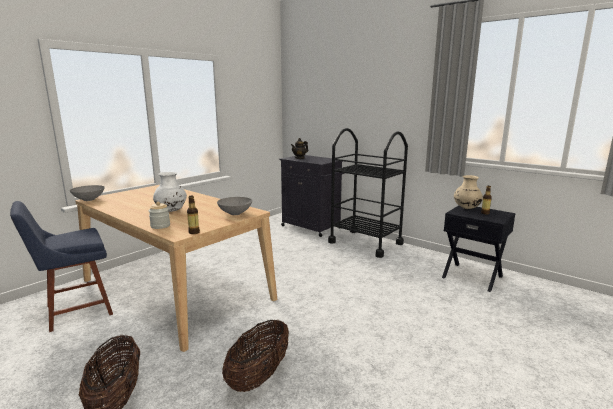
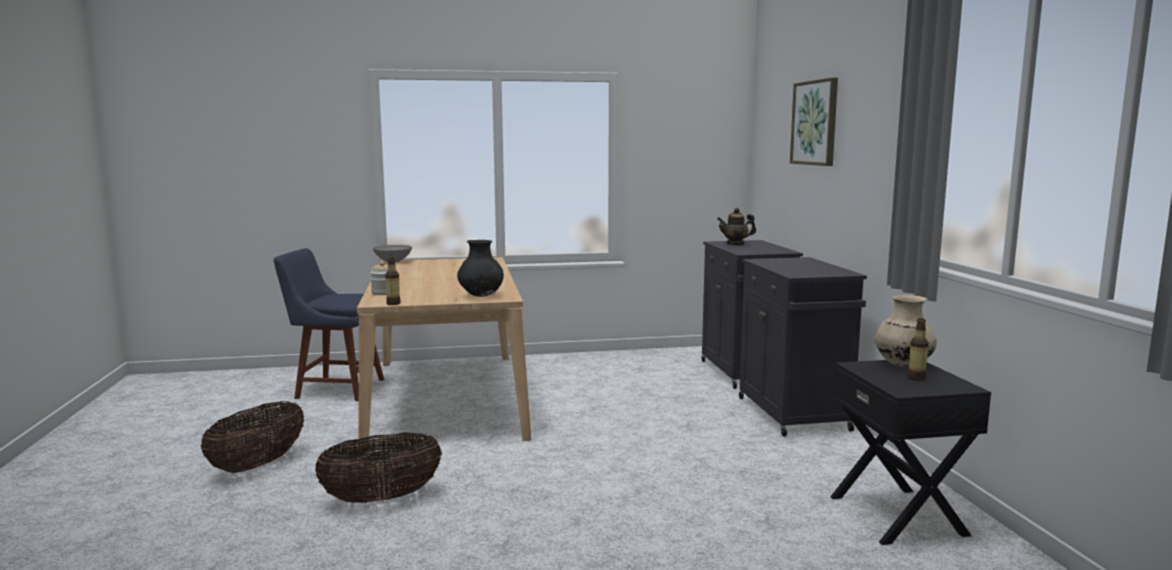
camera: 40 degrees right, 5 degrees down
(171, 211) = (431, 283): white vase -> none
(235, 213) = (481, 296): grey bowl -> black vase
(346, 90) = (815, 123): none -> picture
(365, 243) = (794, 415): black cart -> black cabinet

